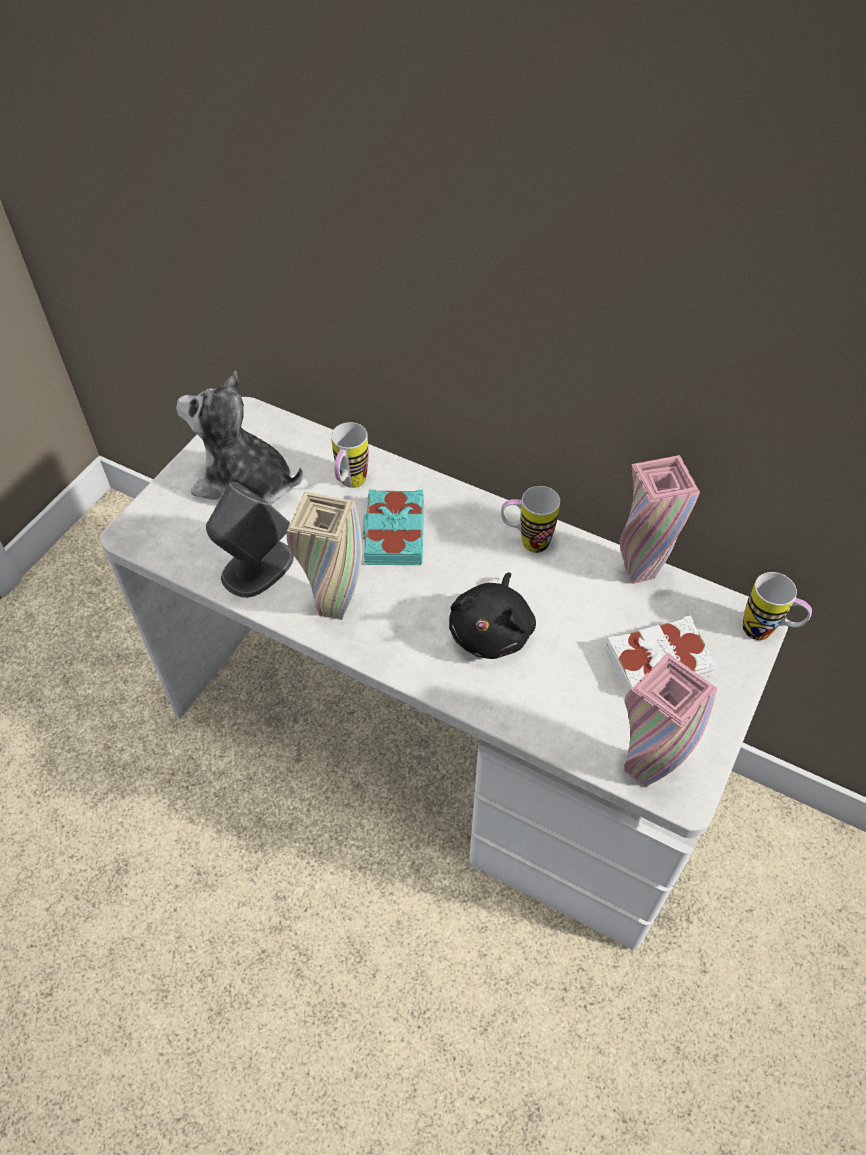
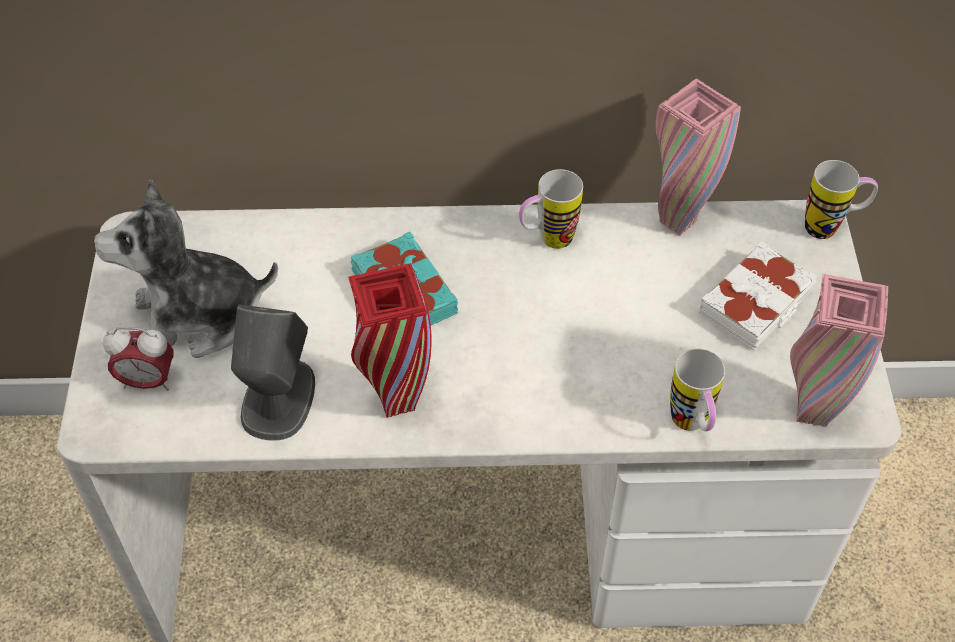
camera: 30 degrees left, 0 degrees up
(184, 516) = (148, 381): none -> alarm clock
(334, 608) = (396, 402): beige vase -> red vase
(350, 485) = (316, 262): mug -> mug (692, 426)
(492, 631) = (578, 347): black plush toy -> none

